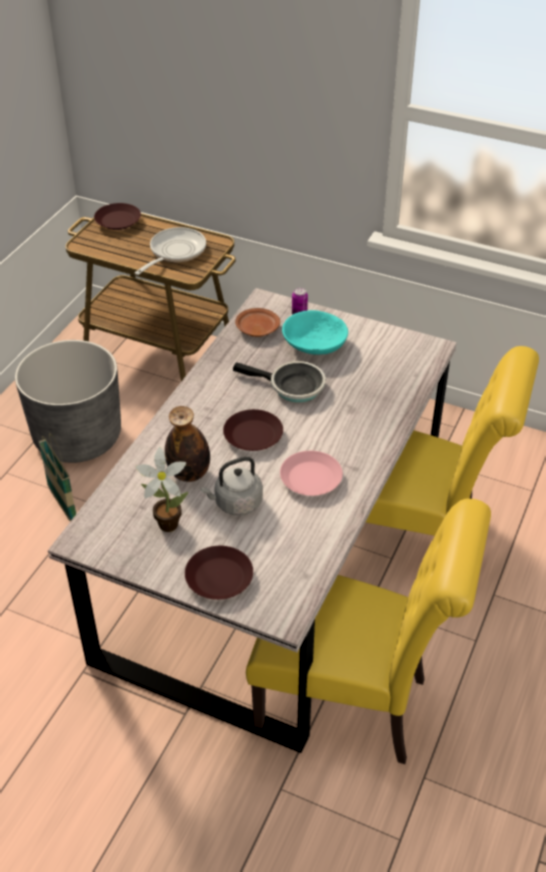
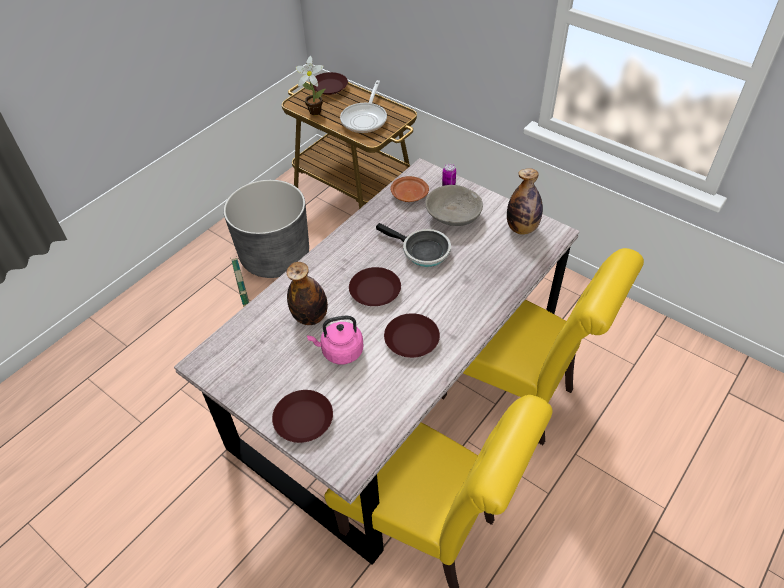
camera: 15 degrees right, 5 degrees up
(165, 523) = (276, 359): potted plant -> potted plant (313, 111)
(174, 252) = (365, 119): frying pan -> frying pan turned 150 degrees clockwise
(236, 503) = (340, 351): grey kettle -> pink kettle
(311, 479) = (412, 340): pink plate -> brown plate
(314, 344) = (453, 215): turquoise bowl -> grey bowl
(394, 348) = (522, 228): none -> bottle

